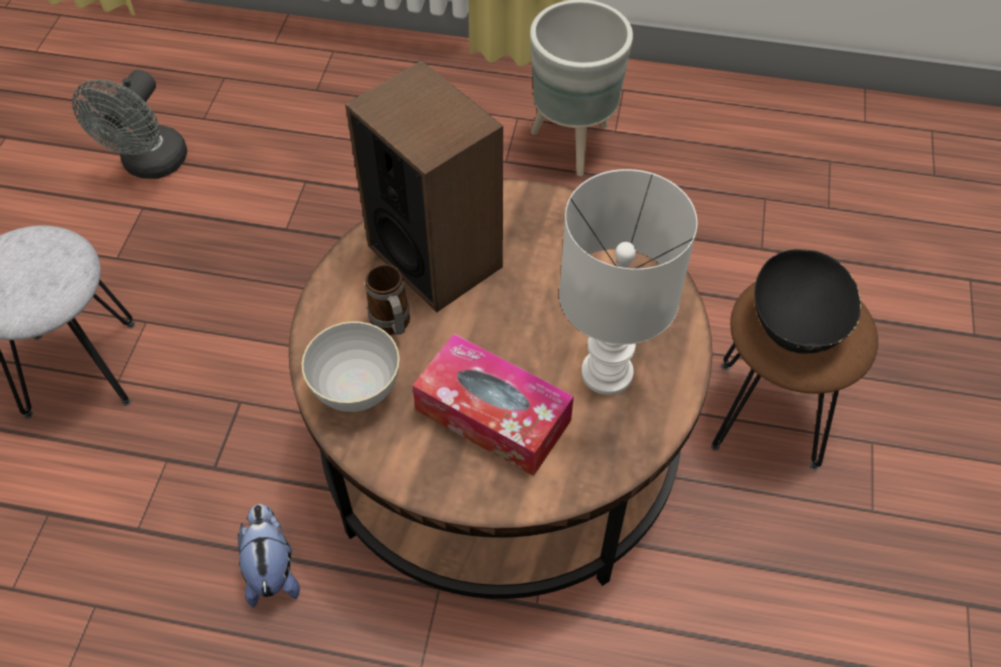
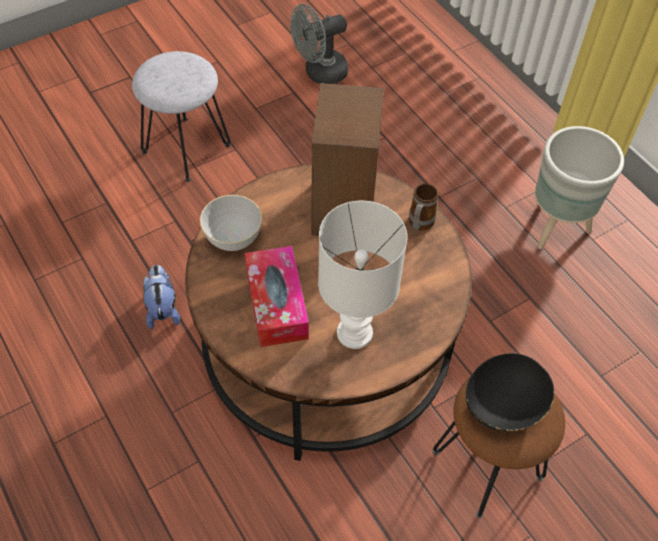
camera: 45 degrees right, 0 degrees up
(272, 569) = (163, 309): plush toy -> plush toy turned 45 degrees counterclockwise
(392, 326) = (283, 224): mug -> mug (419, 225)

